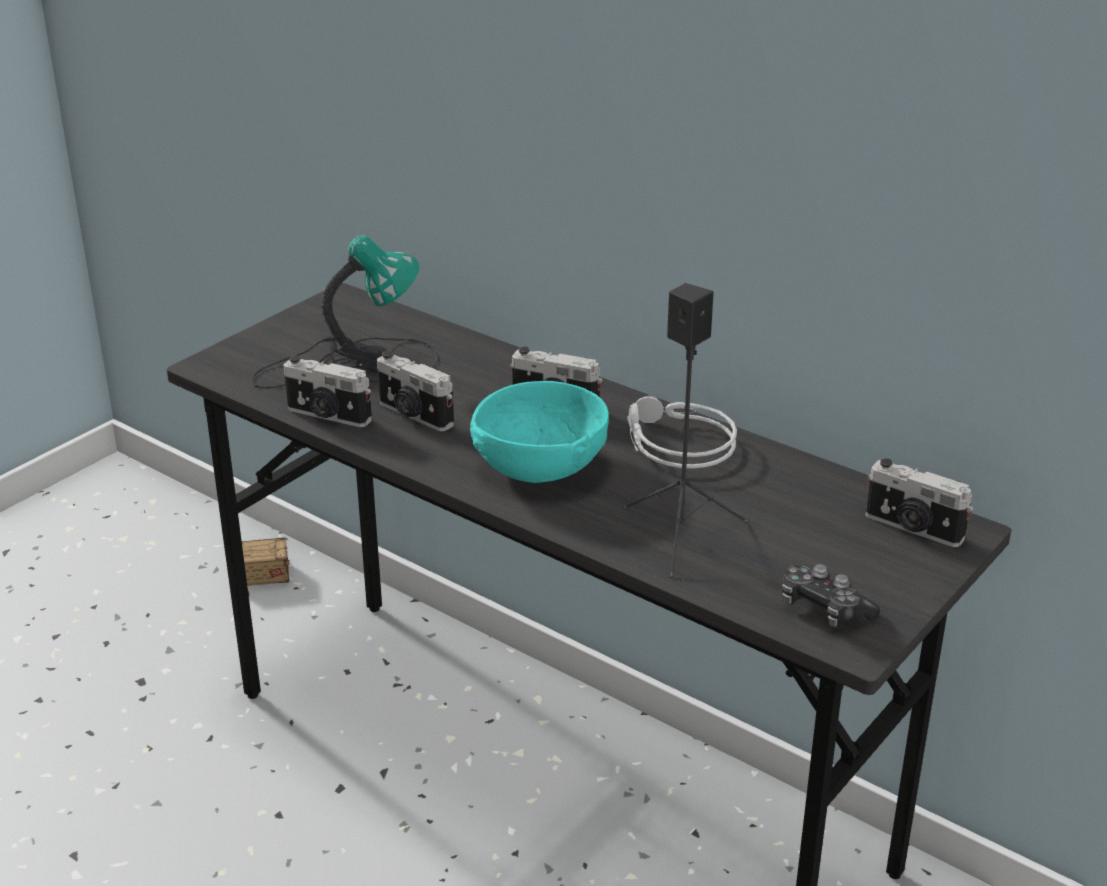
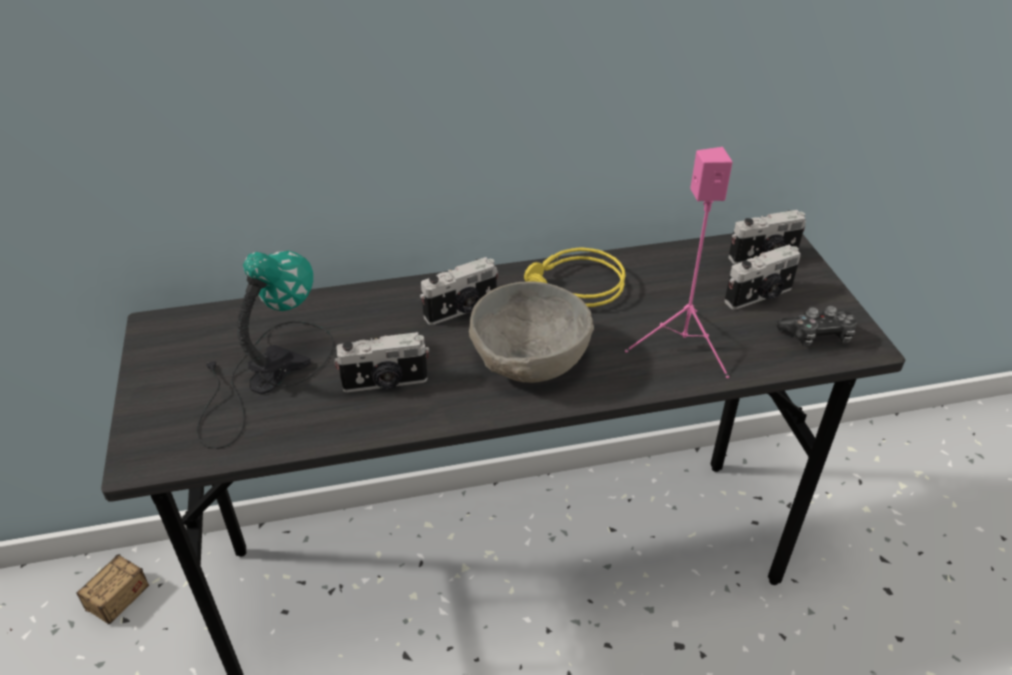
camera: 50 degrees left, 10 degrees up
(328, 416) = (323, 430): camera -> camera (760, 296)
(539, 464) = (528, 358): turquoise bowl -> grey bowl
(674, 445) = (574, 288): grey headphones -> yellow headphones
(681, 534) = (682, 344): black speaker -> pink speaker

